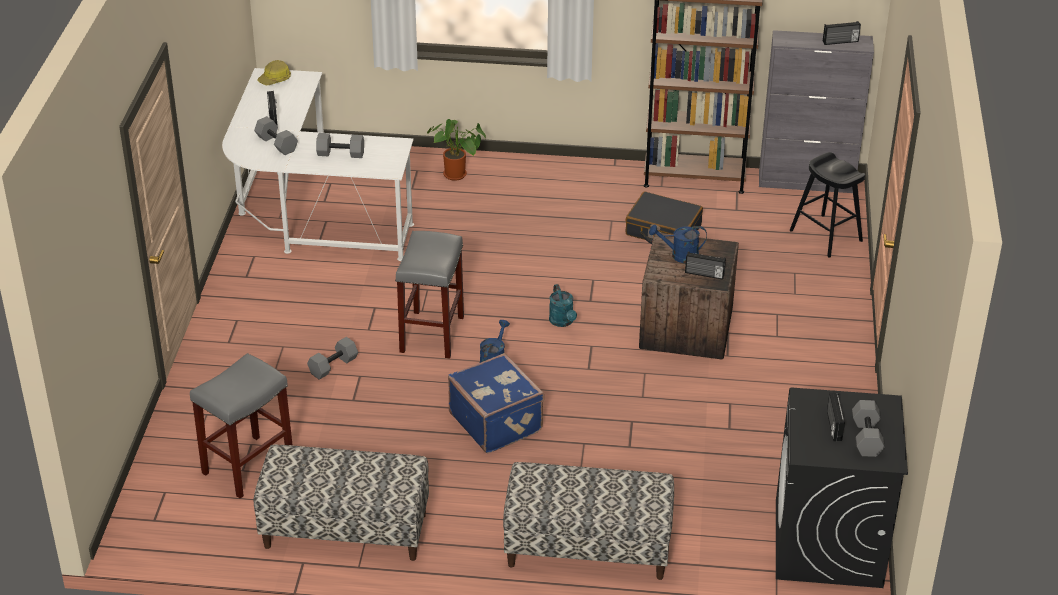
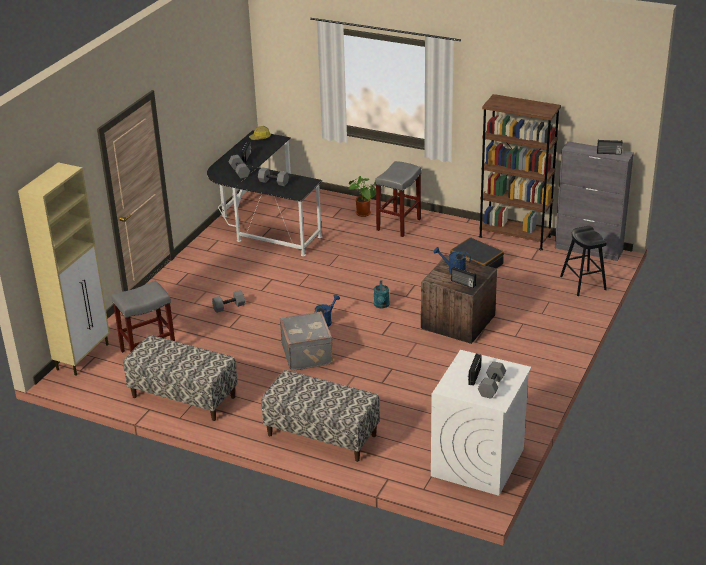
camera: 20 degrees right, 5 degrees down
(146, 495) = (83, 356): none -> beige cabinet
(308, 213) = (263, 222): white desk -> black desk
(431, 333) = (297, 299): grey stool -> grey stool (398, 224)
(496, 422) = (308, 354): blue suitcase -> grey suitcase
(828, 544) = (478, 463): black washing machine -> white washing machine

